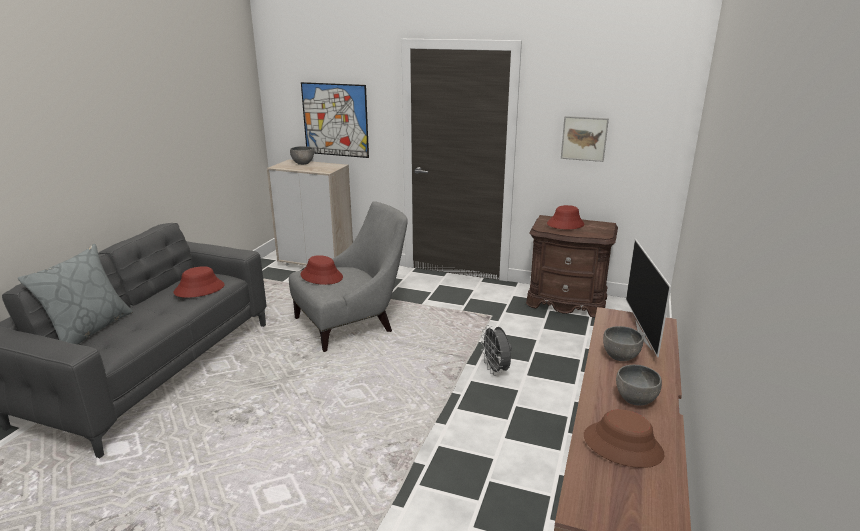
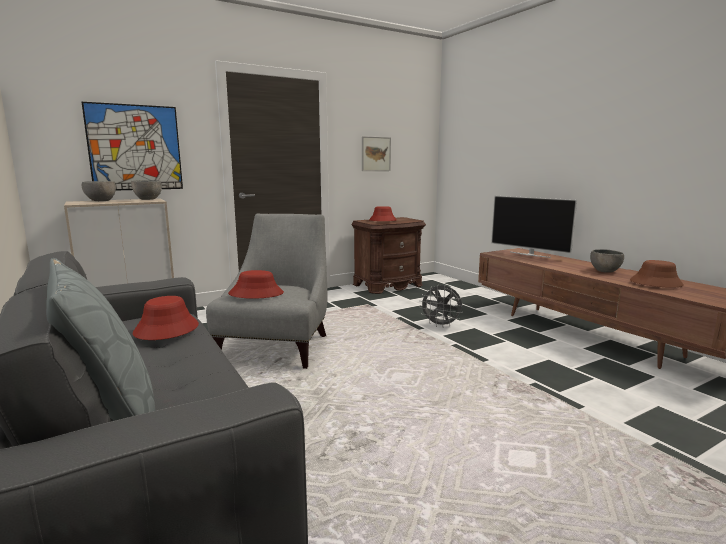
camera: 50 degrees left, 10 degrees down
(620, 357) = (550, 262): grey bowl -> grey bowl (148, 199)

